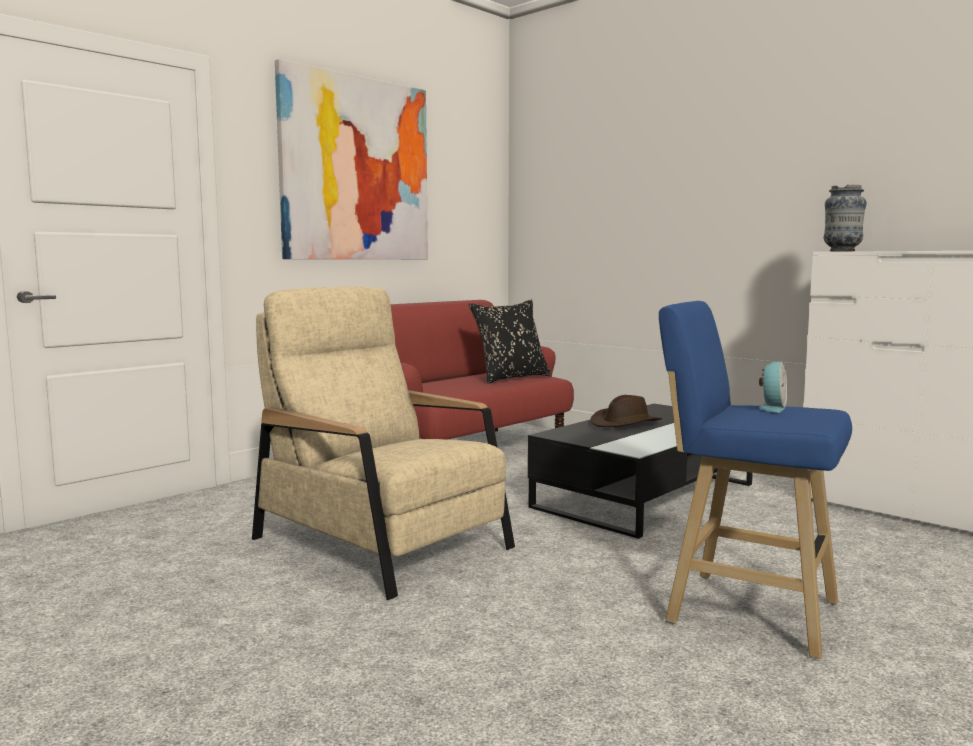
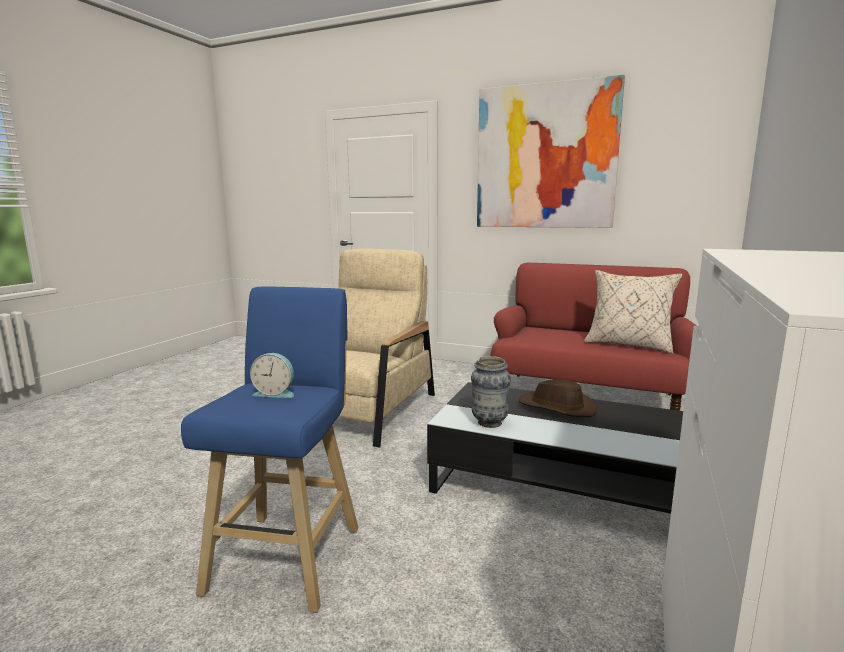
camera: 70 degrees right, 5 degrees up
(510, 378) = (628, 345): black pillow -> beige pillow
(842, 251) = (758, 251): vase -> vase (489, 423)

